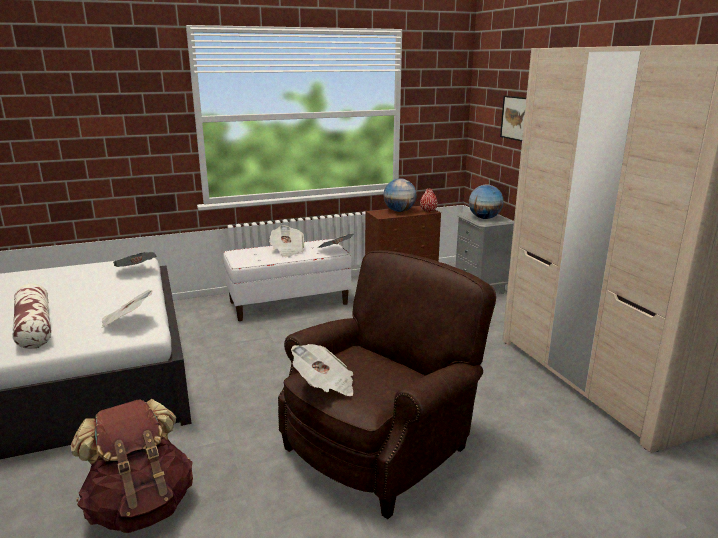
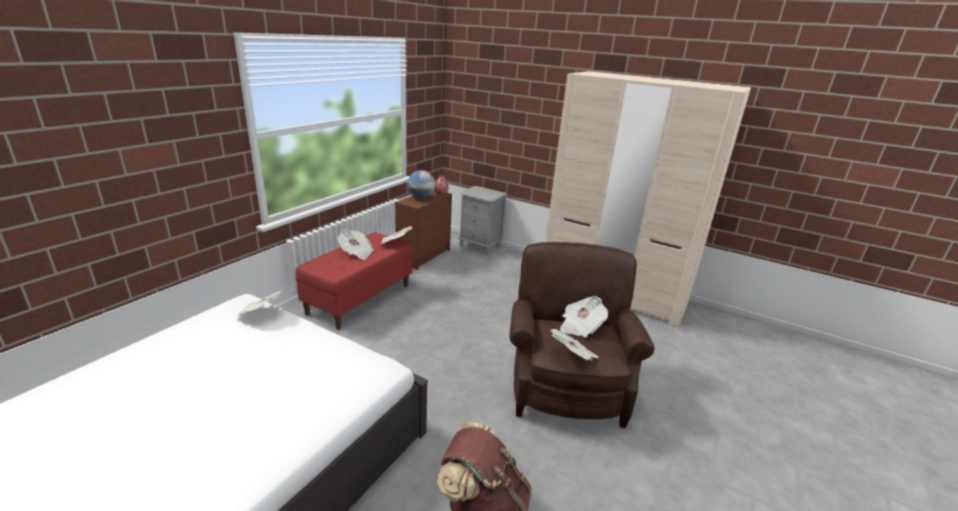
camera: 40 degrees left, 5 degrees up
(34, 327) = (265, 410): pillow -> none
(127, 321) = (355, 367): newspaper -> newspaper (580, 326)
(289, 303) = (359, 299): white bench -> red bench
(484, 218) = (485, 193): globe -> none
(515, 118) = (500, 114): picture -> none

